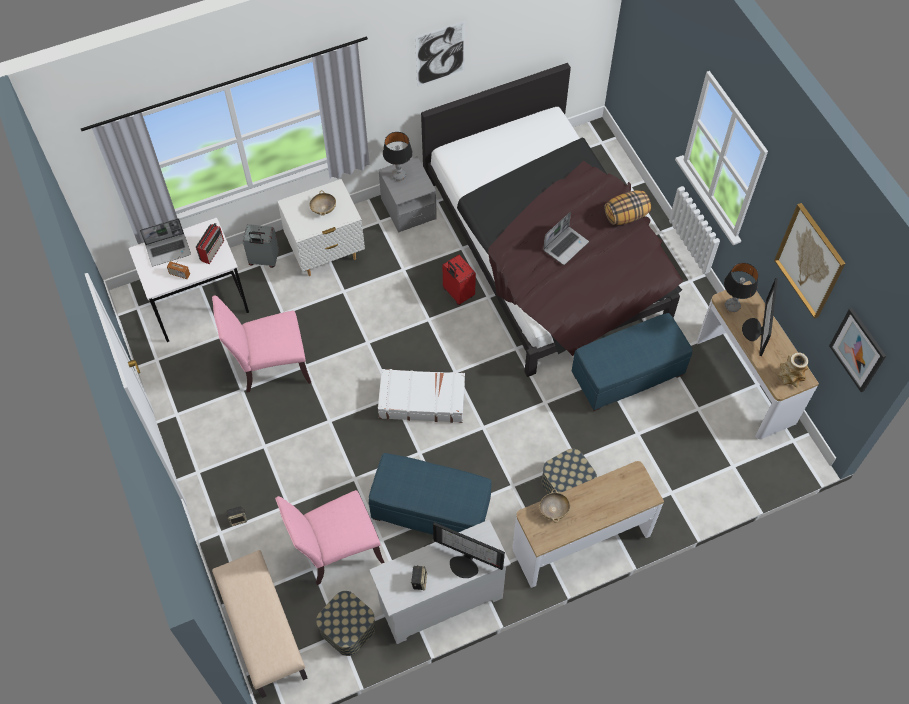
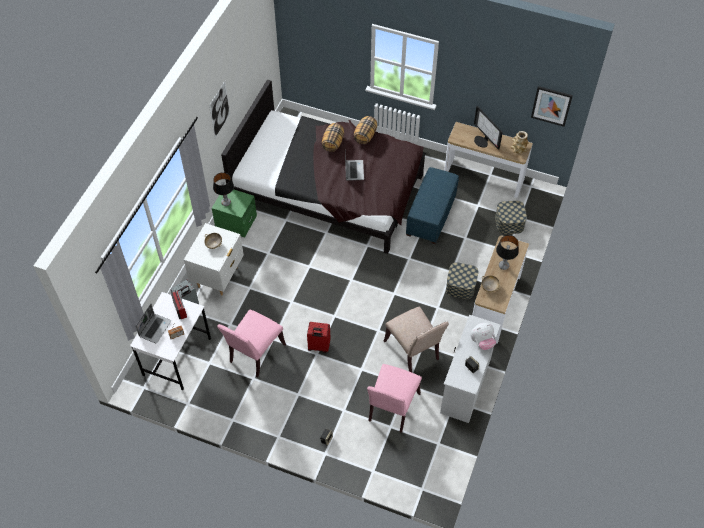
camera: 45 degrees left, 5 degrees down
(263, 631) = (401, 477): beige bench -> none
(347, 628) = (438, 437): storage box -> storage box (509, 223)
(408, 209) = (236, 222): grey nightstand -> green nightstand
(421, 400) = (350, 306): white suitcase -> none
(430, 510) = (414, 351): blue ottoman -> beige chair
(457, 293) = (309, 243): red suitcase -> red suitcase (318, 346)
(465, 564) = (482, 342): monitor -> plush toy
(579, 196) = (333, 143): none -> pillow
(732, 306) = (461, 138): table lamp -> table lamp (503, 266)
(810, 261) = (496, 81): picture -> none

